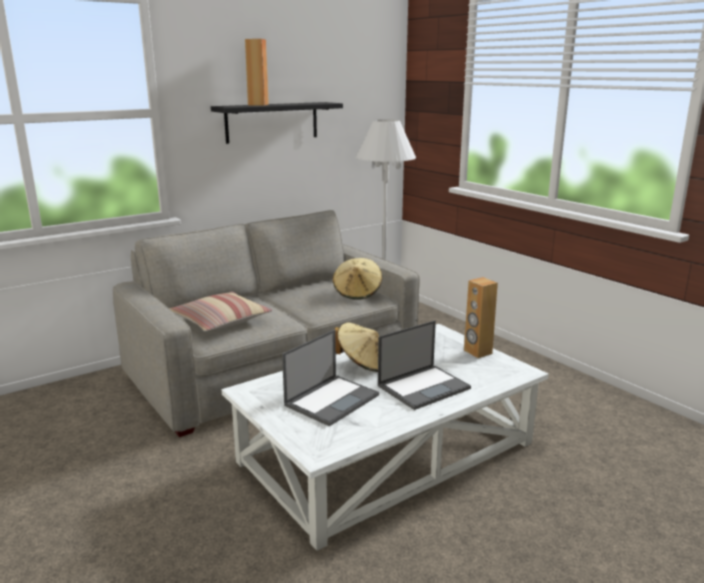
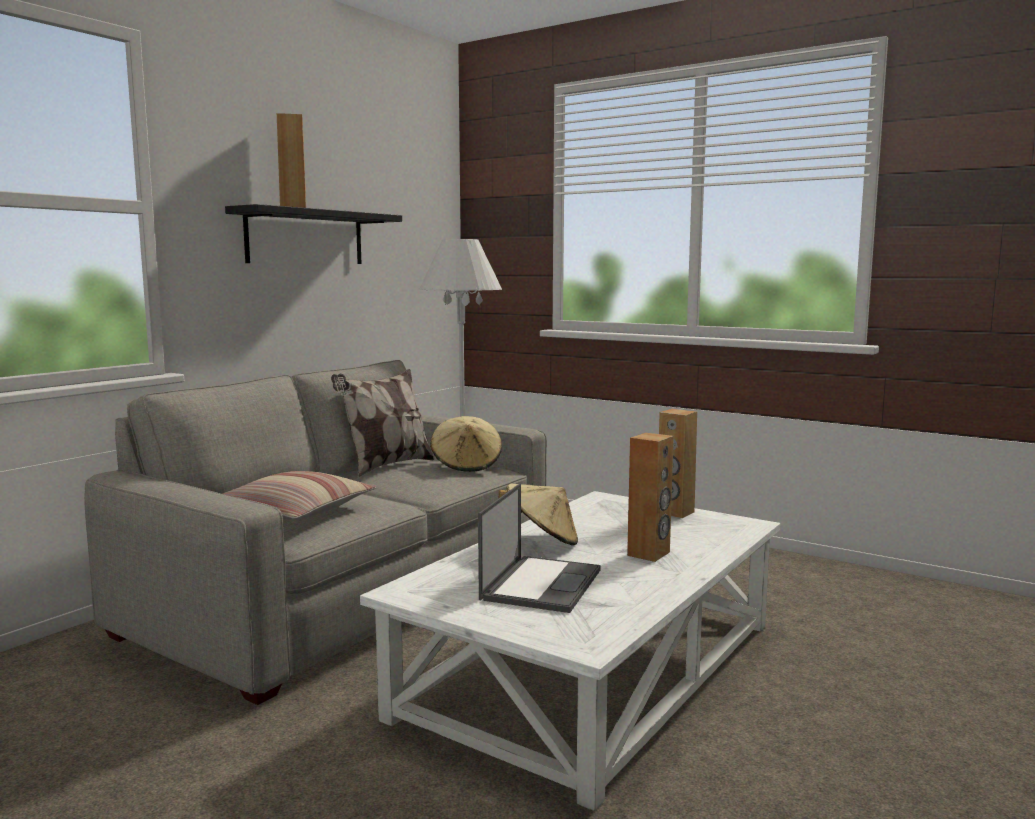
camera: 20 degrees left, 10 degrees down
(307, 286) = (386, 465): none -> pillow
(424, 386) = (649, 554): laptop -> brown speaker

